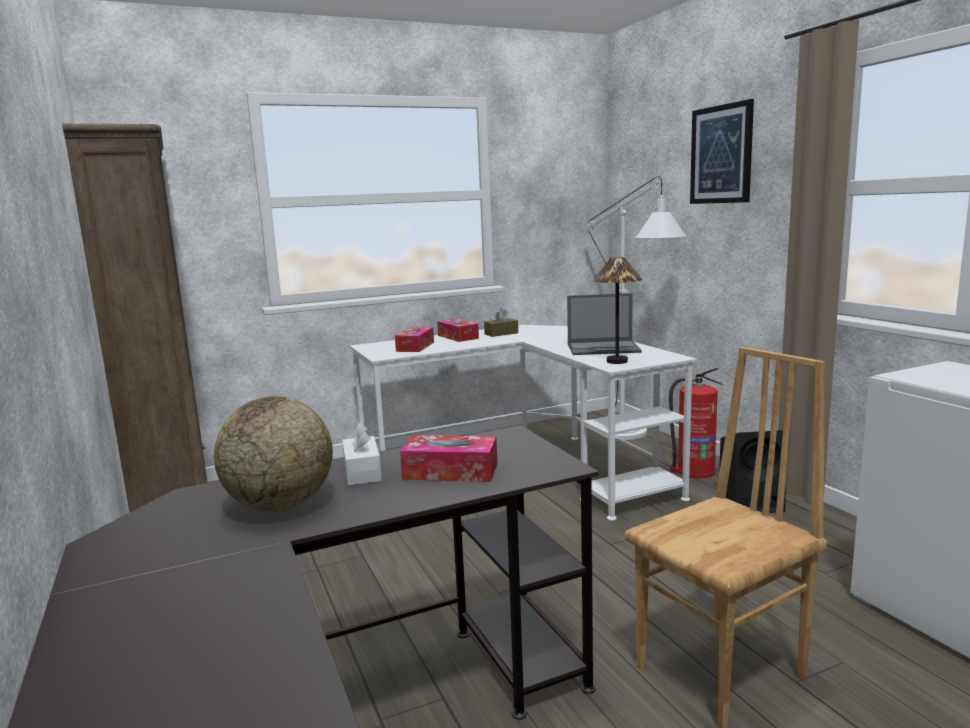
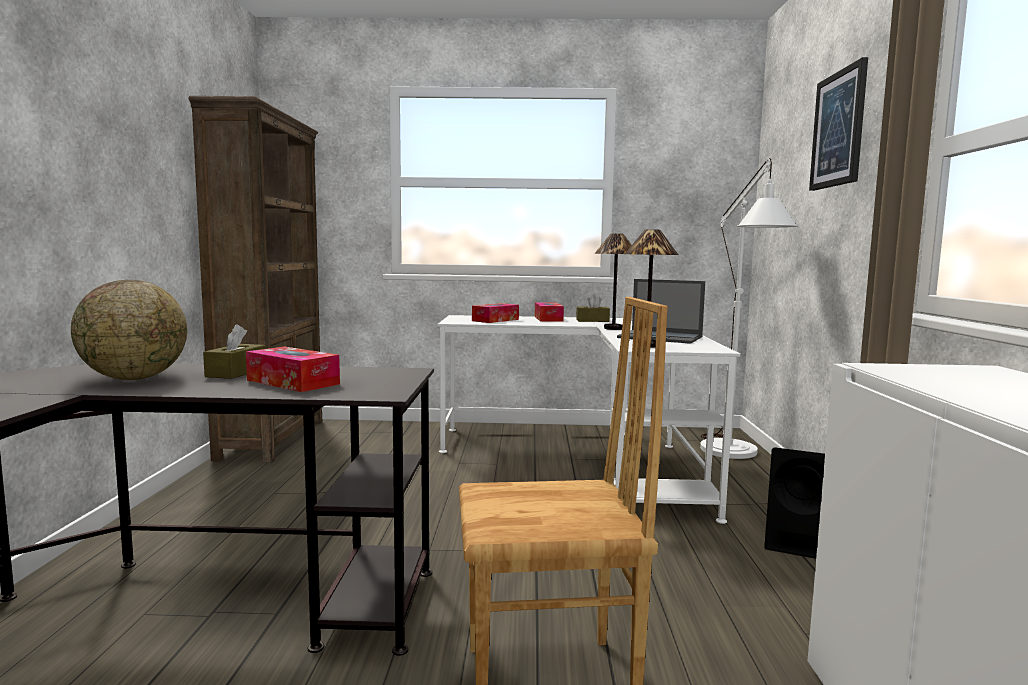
camera: 25 degrees right, 5 degrees down
(362, 472) = (236, 372): white tissue box -> brown tissue box
(543, 342) = (613, 328): none -> table lamp
(694, 471) = (766, 499): fire extinguisher -> none

